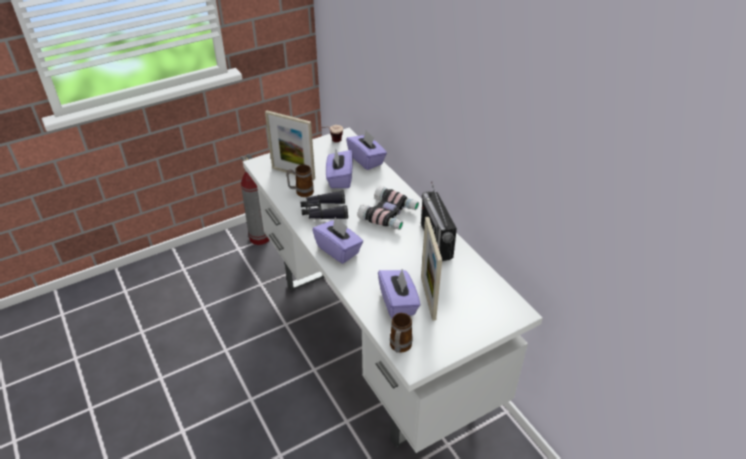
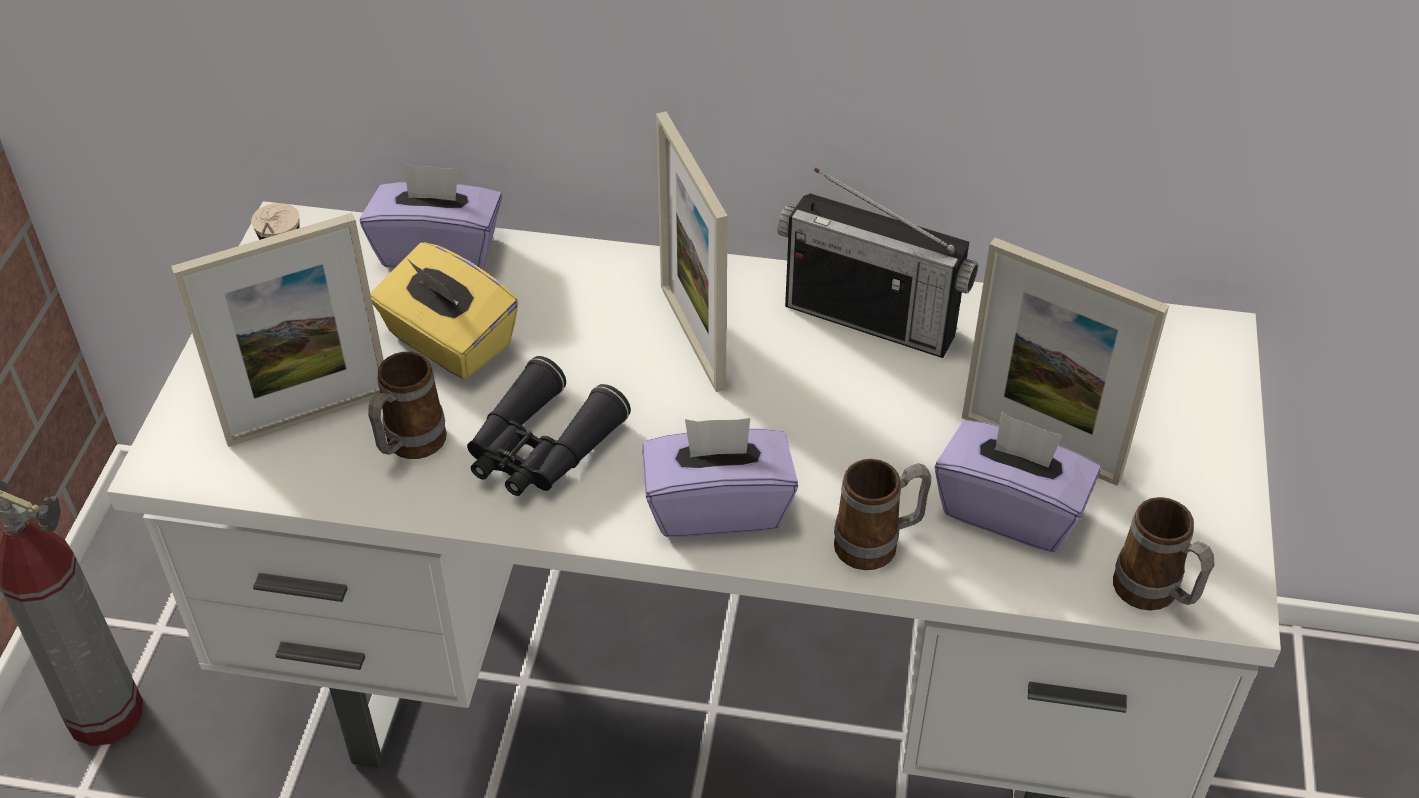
camera: 50 degrees left, 5 degrees up
(339, 179) = (448, 342): purple tissue box -> yellow tissue box
(357, 284) = (878, 545): none -> mug
(389, 214) = (692, 336): binoculars -> picture frame

